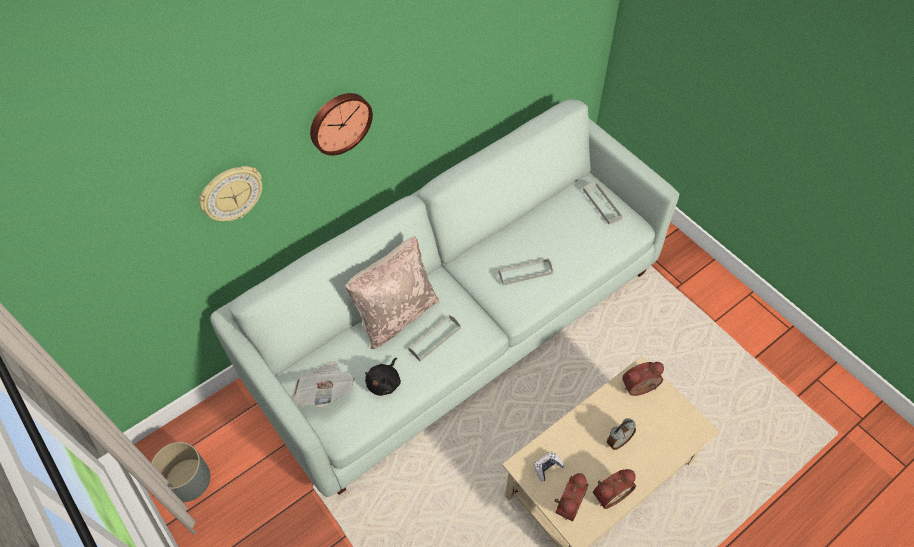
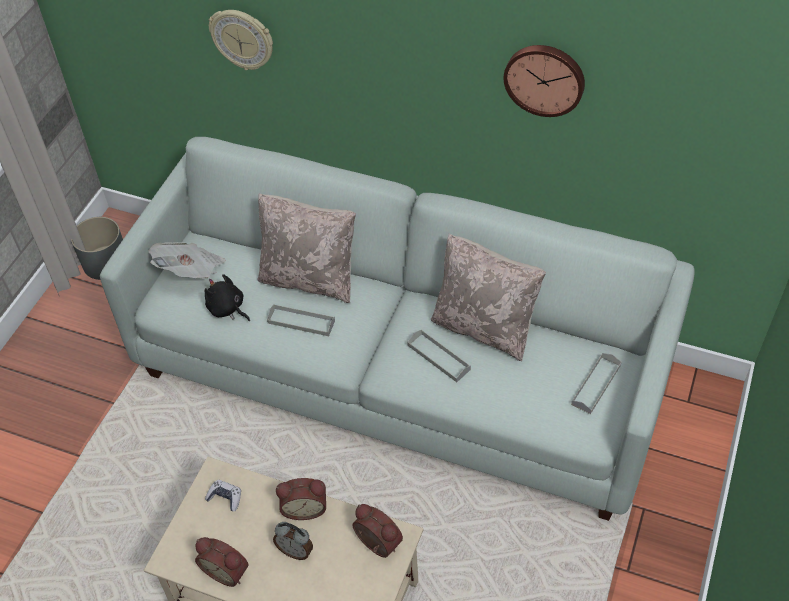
camera: 60 degrees right, 5 degrees down
(339, 122) = (368, 52): wall clock -> wall clock (545, 78)
(385, 382) = (227, 309): black plush toy -> black plush toy turned 45 degrees clockwise
(517, 235) = (484, 327): none -> beige pillow
(567, 503) = (194, 534): alarm clock -> alarm clock (304, 507)

